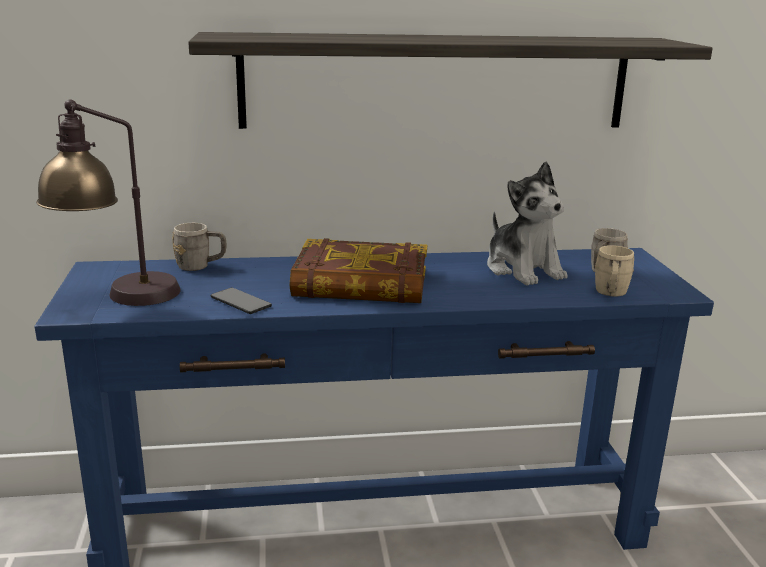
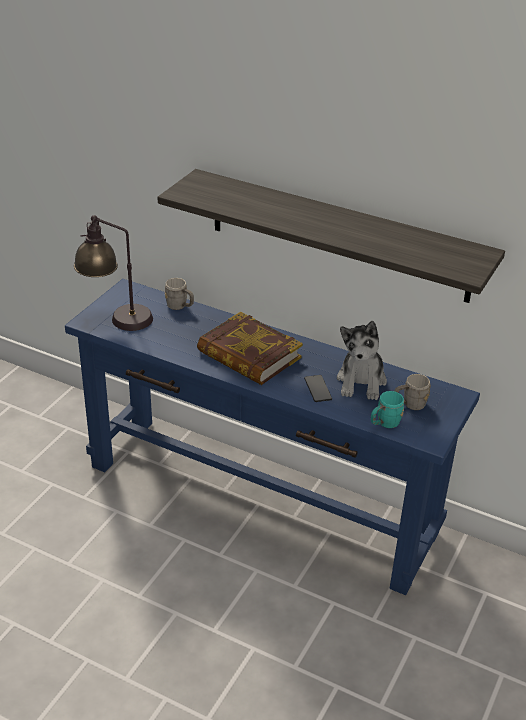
camera: 35 degrees right, 15 degrees up
(241, 302) = (170, 346): phone -> phone (318, 389)
(610, 294) = (384, 424): beige mug -> turquoise mug

